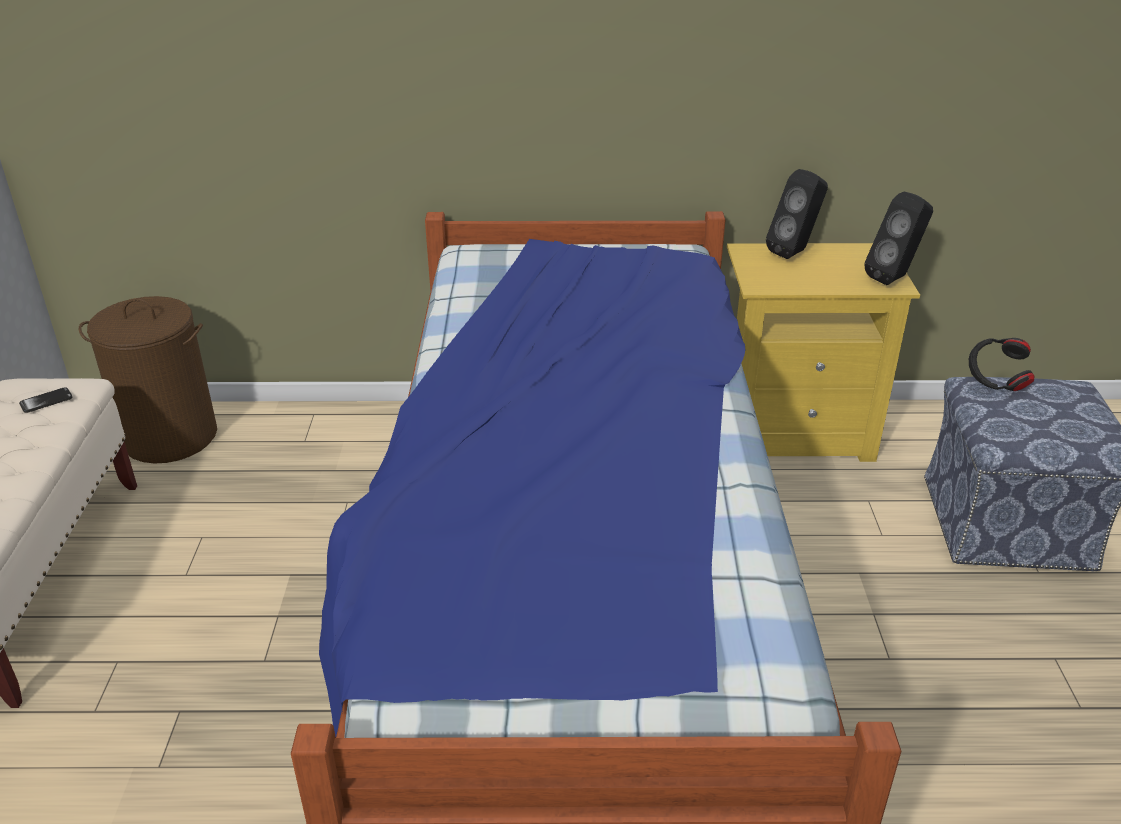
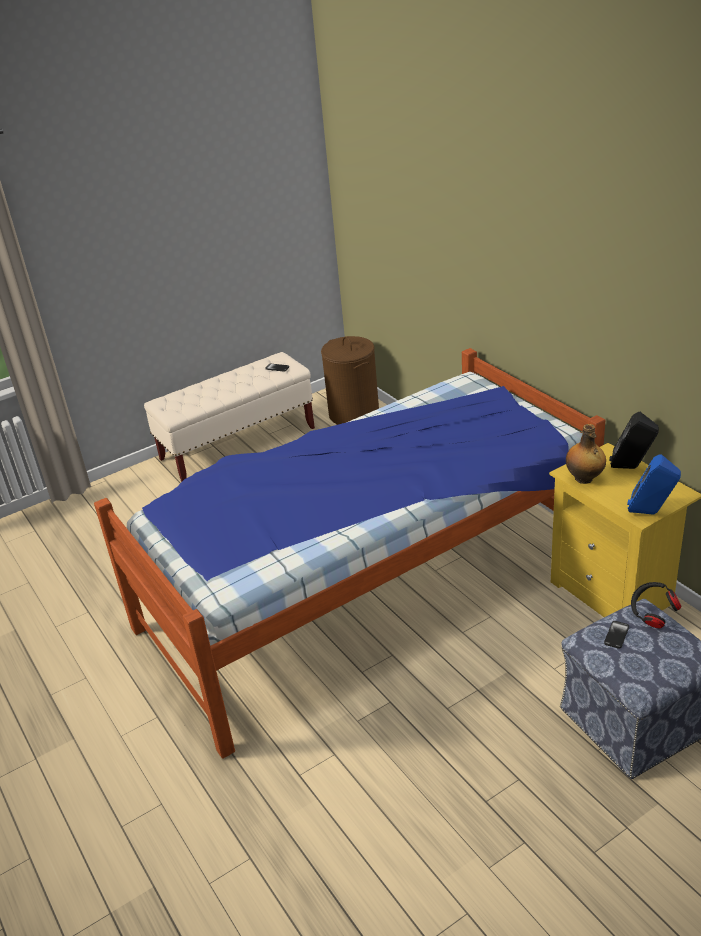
camera: 60 degrees right, 0 degrees up
(784, 283) = (584, 479): none -> bottle
(894, 278) = (650, 513): black speaker -> blue speaker
(1014, 417) = (616, 635): none -> phone

